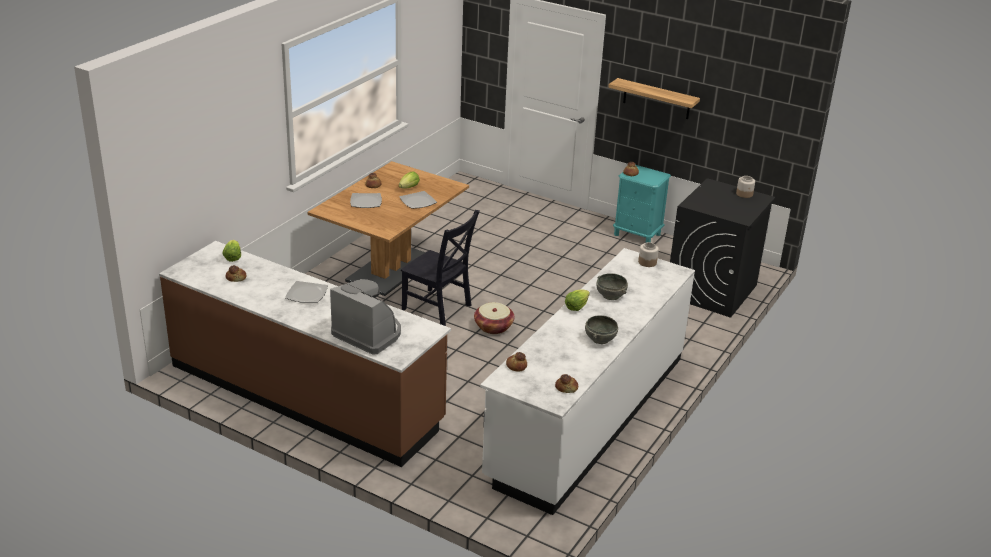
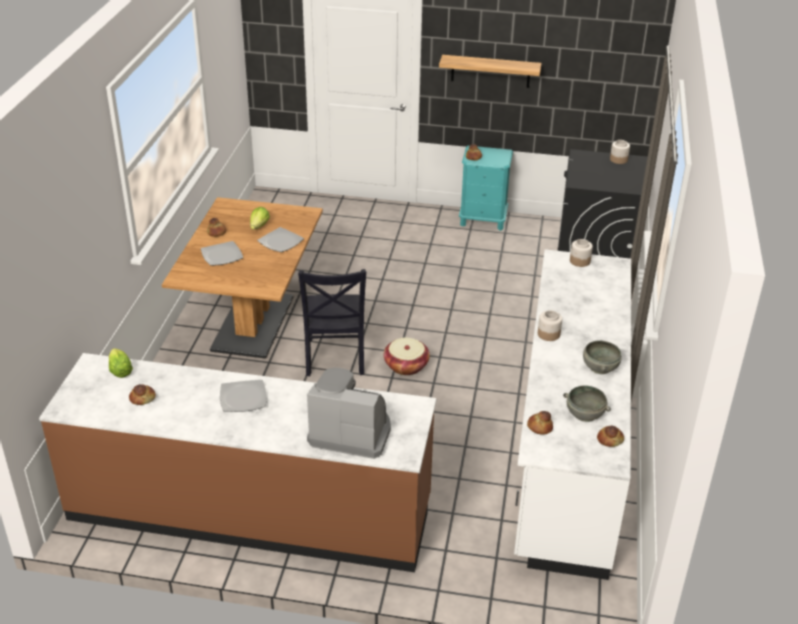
camera: 20 degrees left, 5 degrees up
(439, 308) = (334, 358): black chair -> black chair turned 75 degrees clockwise
(576, 307) = (548, 334): lettuce -> jar
(611, 295) = (573, 310): grey bowl -> grey bowl (585, 414)

